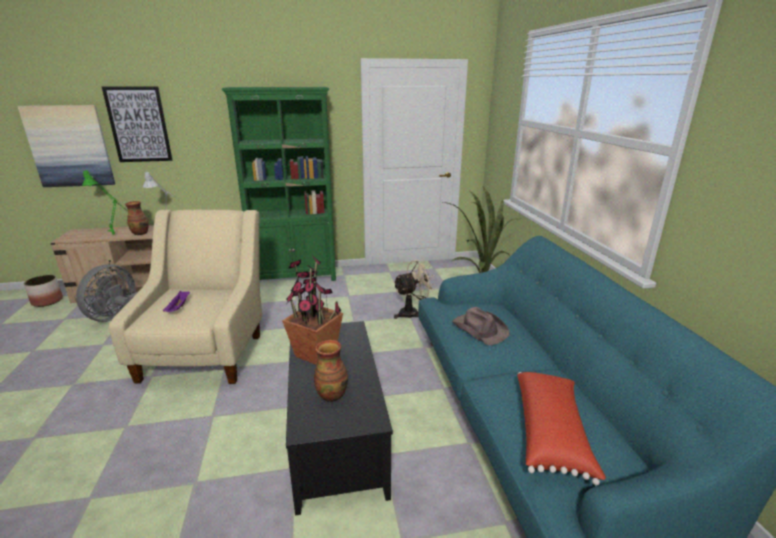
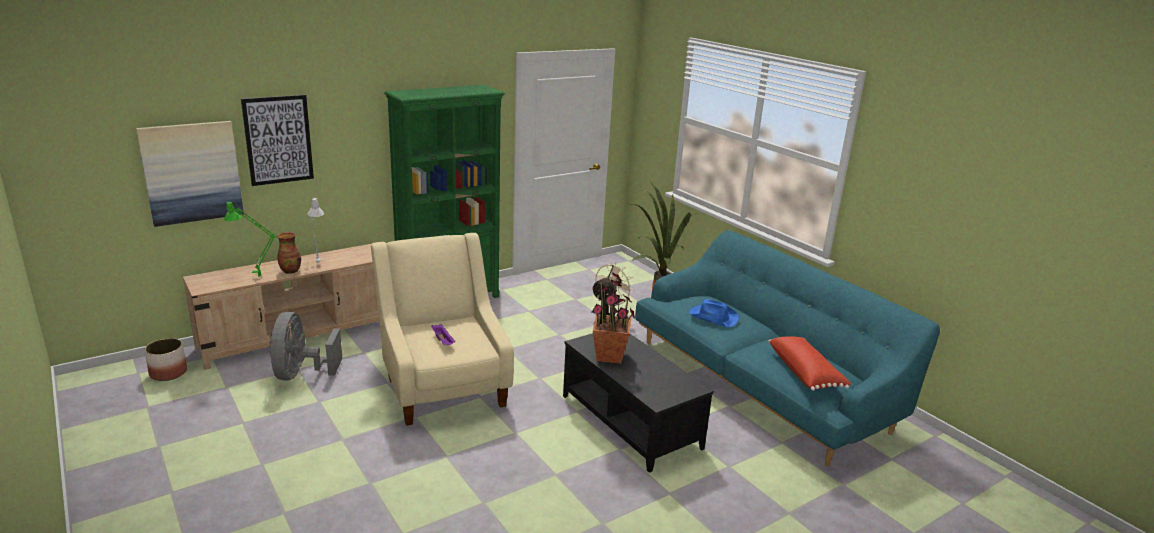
camera: 25 degrees left, 0 degrees up
(332, 394) = (653, 379): vase -> none
(479, 329) = (713, 317): brown hat -> blue hat

